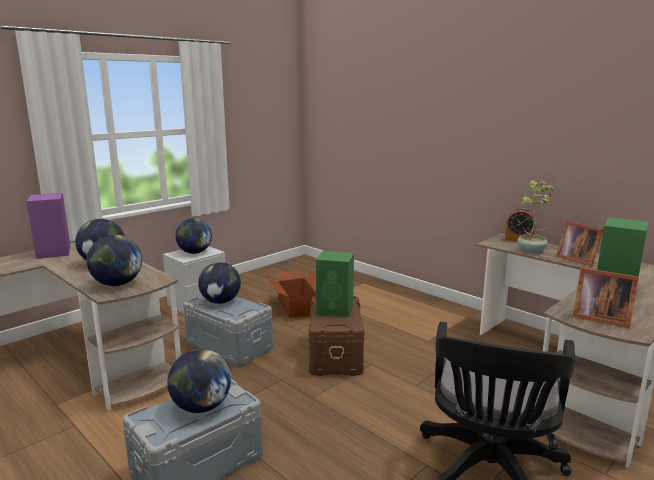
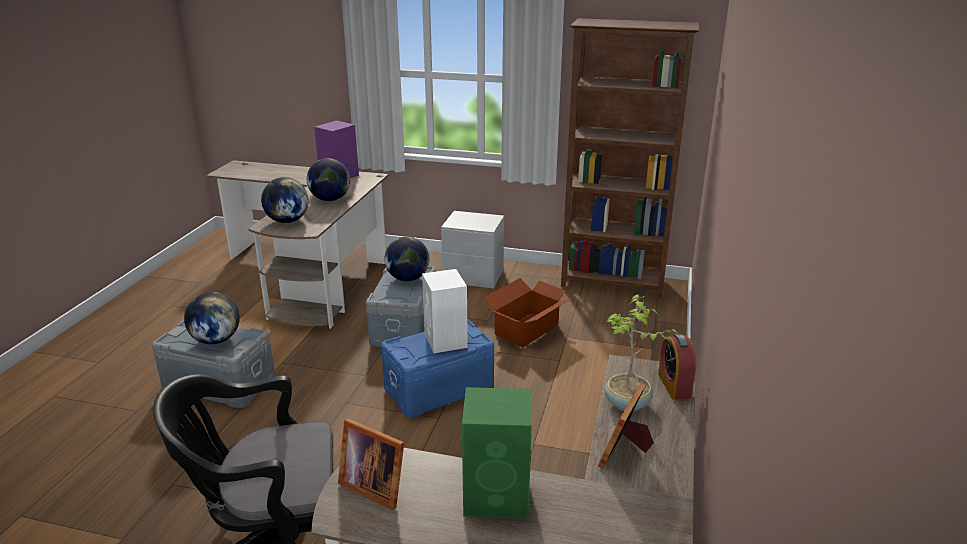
camera: 60 degrees right, 10 degrees up
(195, 252) = (473, 221): globe -> none
(279, 270) = (613, 284): none -> brown bookcase
(336, 310) = (446, 341): green speaker -> white speaker
(336, 355) = (439, 390): brown storage box -> blue storage box
(598, 318) = (373, 485): picture frame -> picture frame turned 60 degrees counterclockwise

